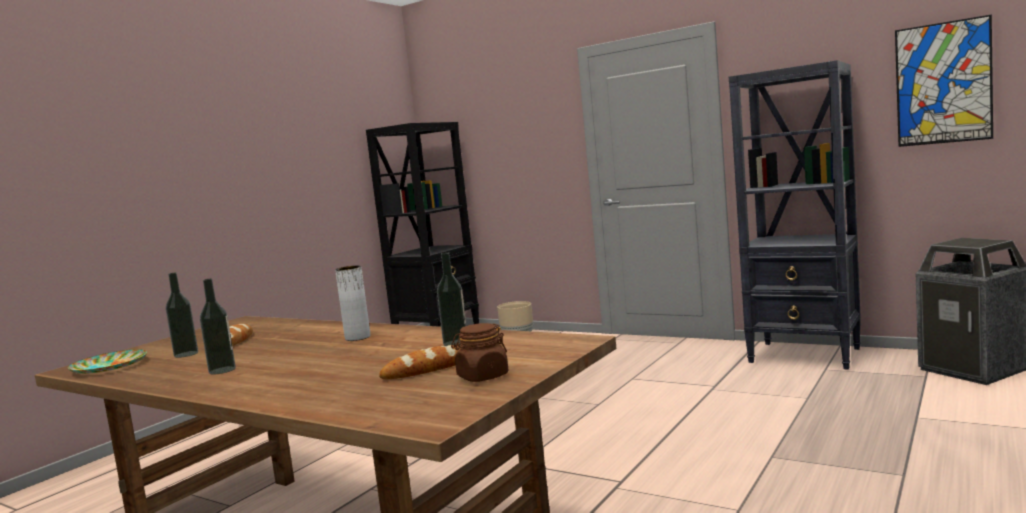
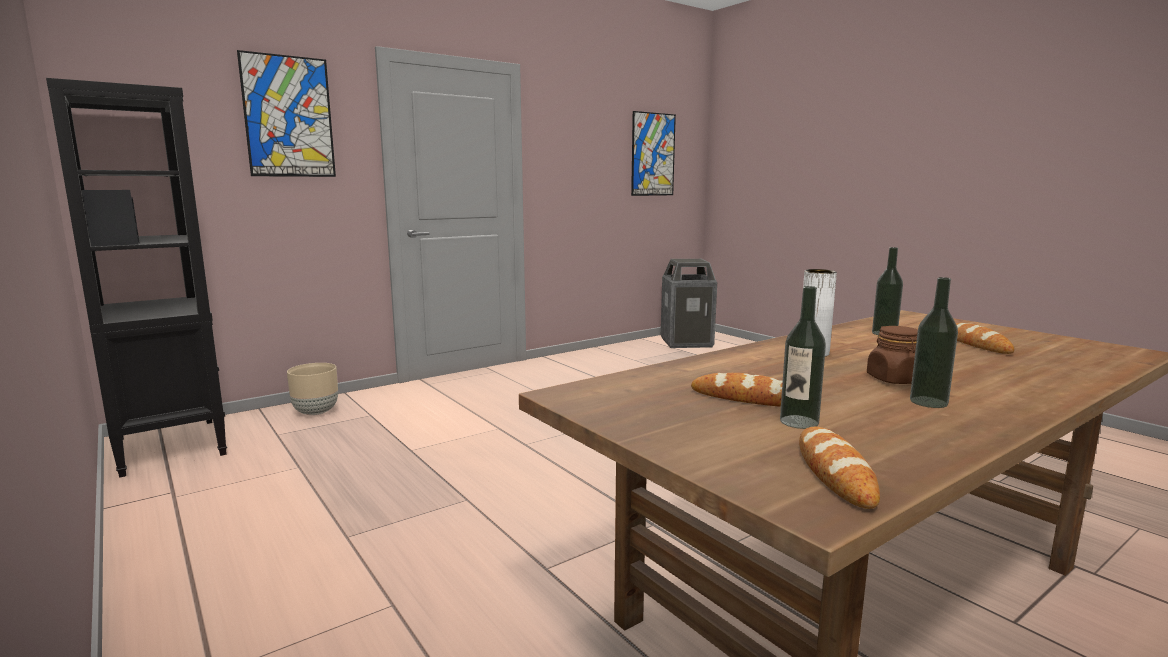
camera: 70 degrees left, 5 degrees up
(109, 367) = (834, 472): plate -> bread
(482, 376) = (1009, 336): brown jar -> brown jar (895, 380)
(521, 118) = (288, 117): none -> picture
(805, 355) = (600, 356): black bookcase -> none

